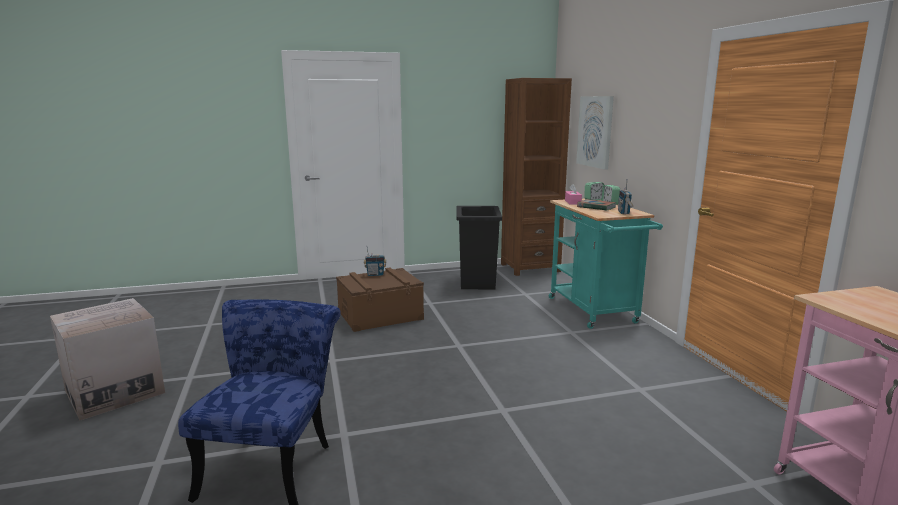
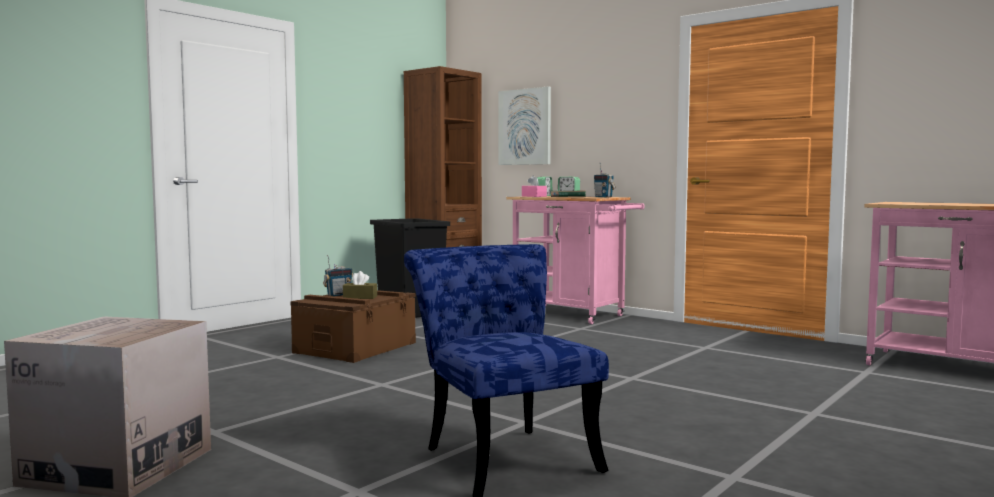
camera: 35 degrees left, 10 degrees down
(380, 281) = (360, 297): none -> brown tissue box
(595, 312) = (573, 315): turquoise cart -> pink cart

